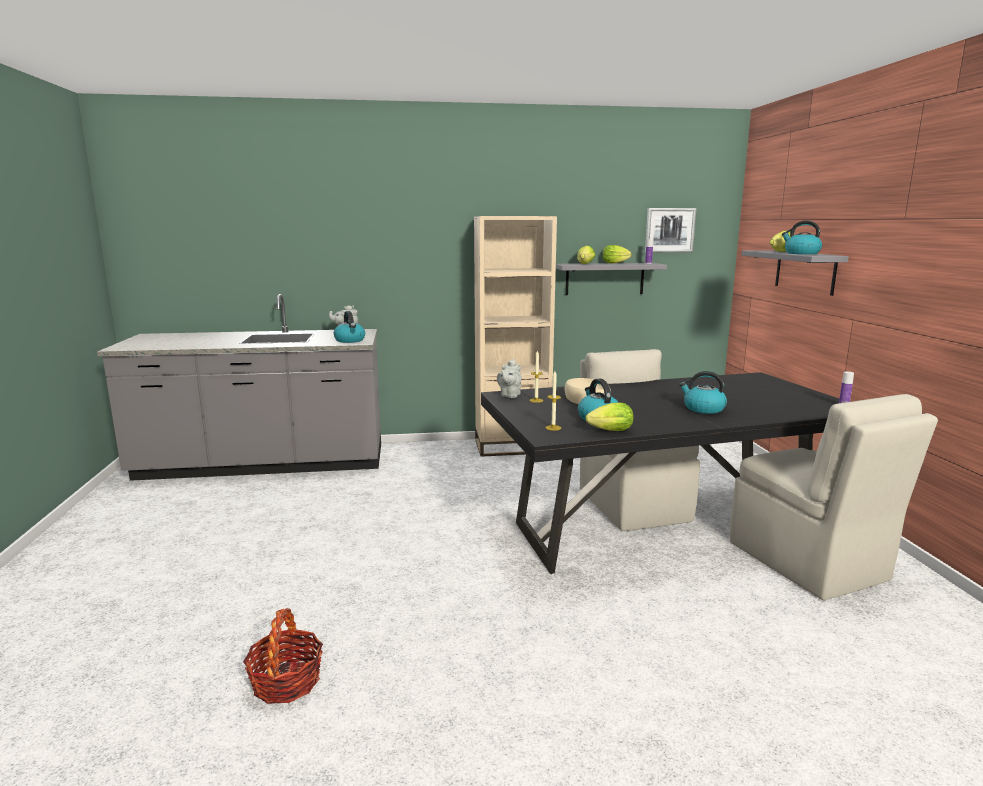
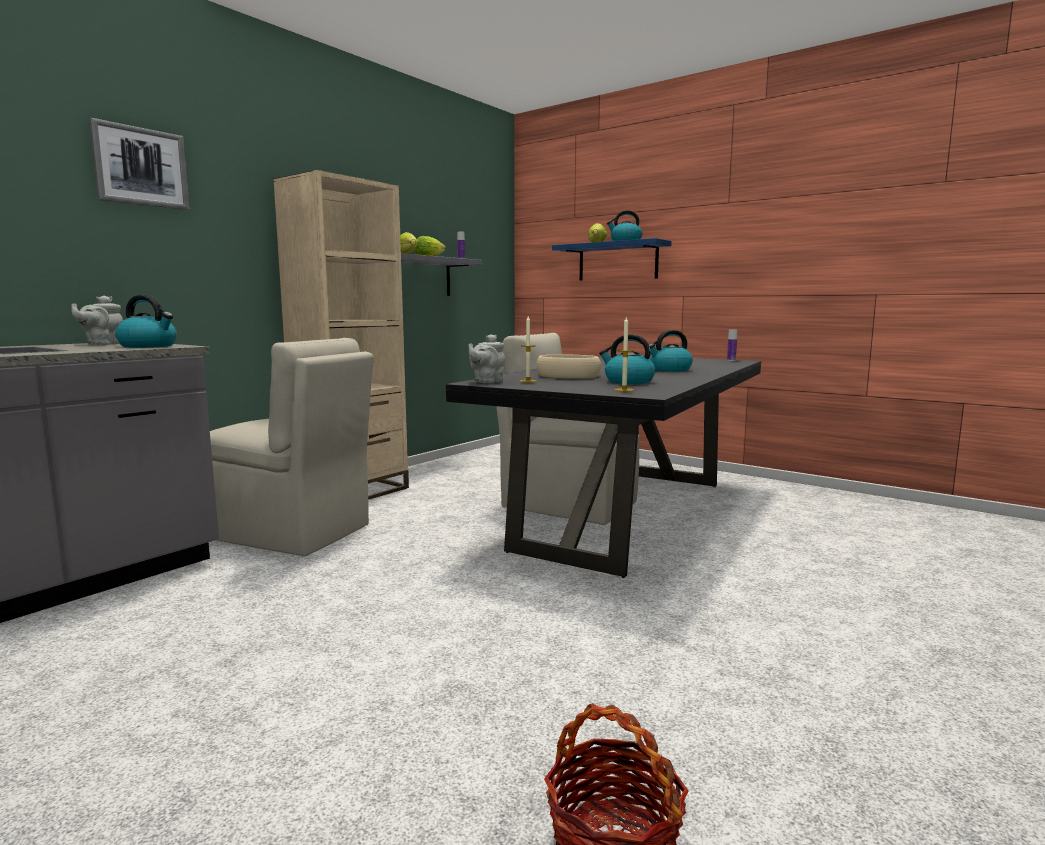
camera: 45 degrees left, 5 degrees down
(509, 395) = (487, 381): grey teapot -> grey teapot turned 60 degrees clockwise
(608, 431) = (671, 385): lettuce -> none
(669, 230) = (466, 226): picture -> picture (140, 167)
(805, 271) = (617, 262): grey shelf -> blue shelf
(809, 563) = (752, 502): beige chair -> beige chair (291, 532)

